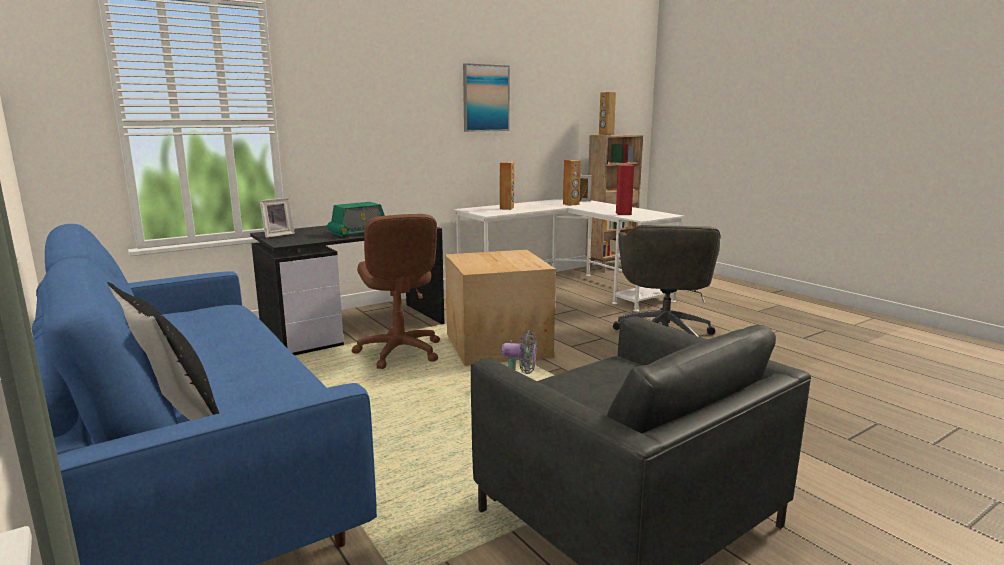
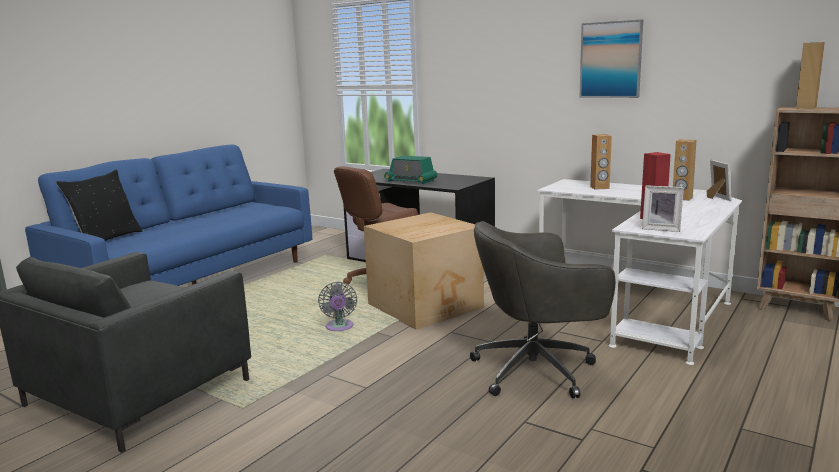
camera: 70 degrees right, 0 degrees up
(277, 235) = (381, 172): picture frame -> picture frame (661, 229)

